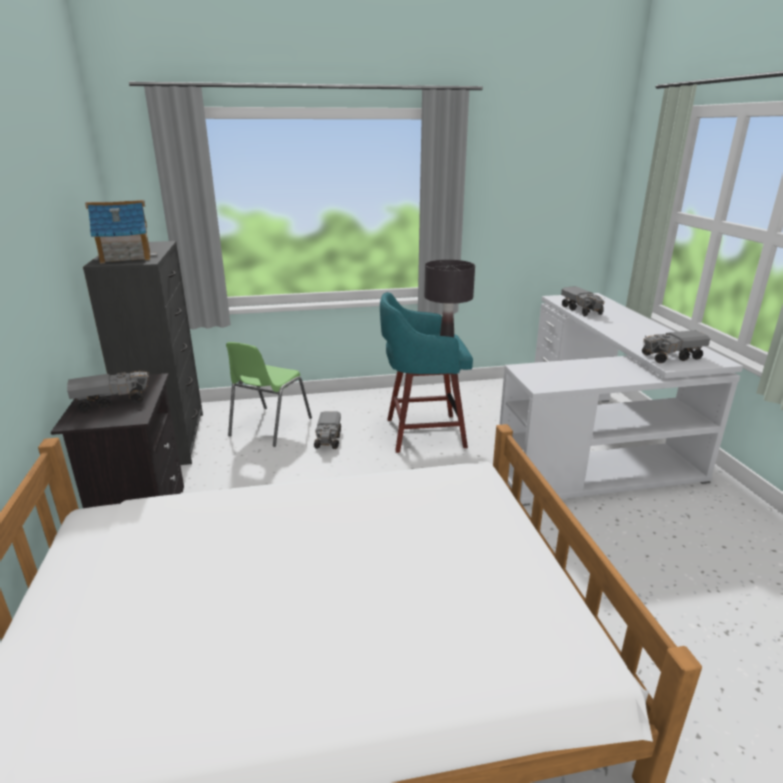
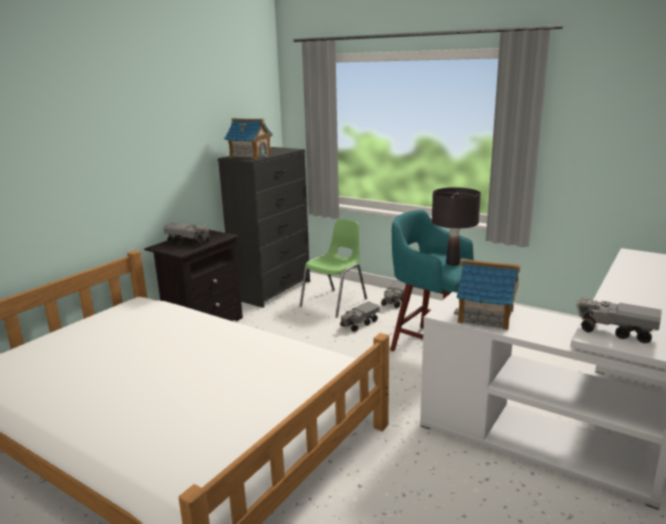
camera: 45 degrees right, 5 degrees down
(269, 427) = (335, 302): green chair -> green chair turned 150 degrees clockwise
(569, 376) = (486, 316): none -> toy house
(582, 310) = (630, 269): toy truck -> toy truck (395, 301)

